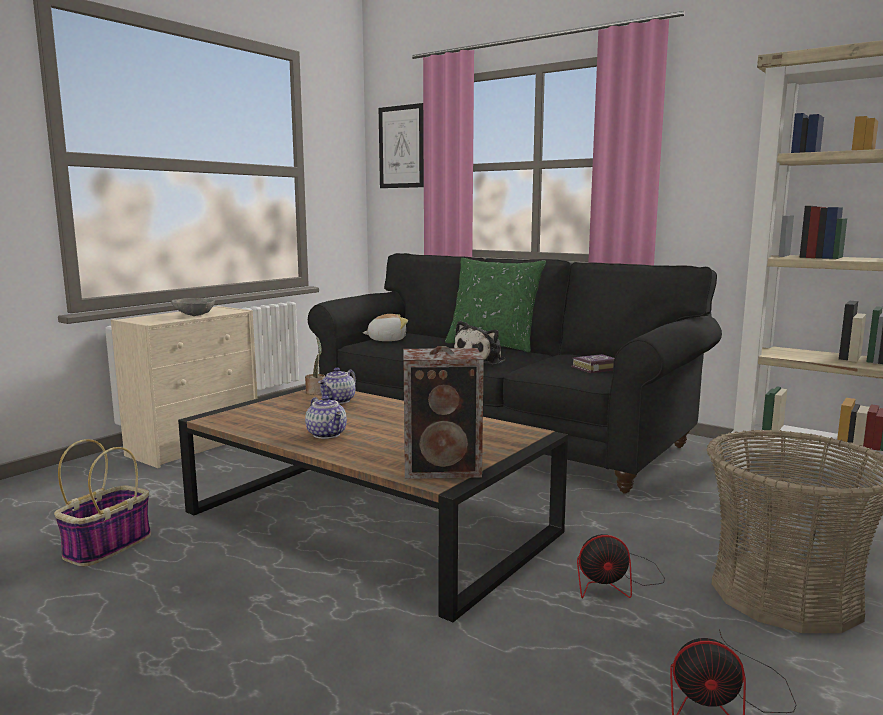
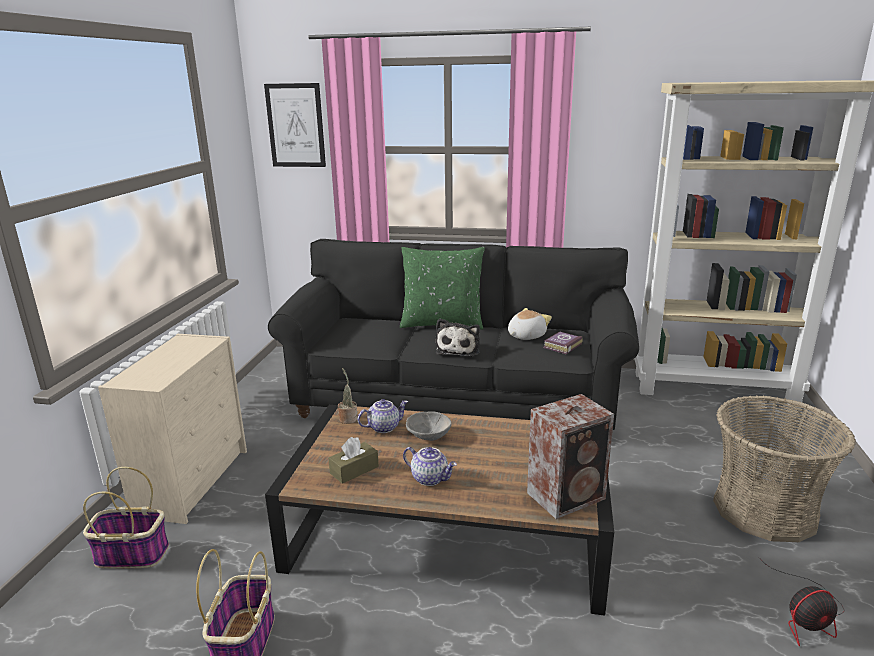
camera: 25 degrees left, 10 degrees up
(97, 476) = (130, 555): none -> basket
(193, 315) = (181, 359): grey bowl -> grey bowl (428, 437)
(270, 419) = (354, 470): none -> brown tissue box
(338, 401) = (384, 427): teapot -> teapot turned 120 degrees counterclockwise
(386, 340) = (348, 334): plush toy -> plush toy (525, 336)
(615, 581) = (667, 534): fan -> none

